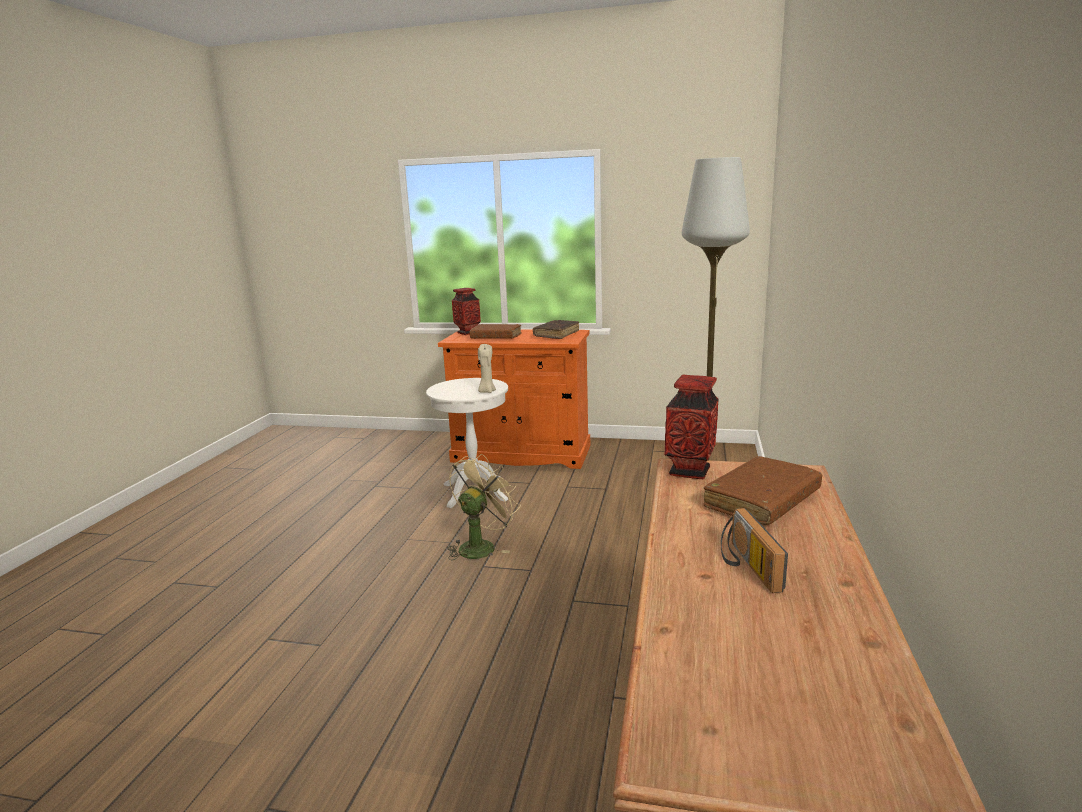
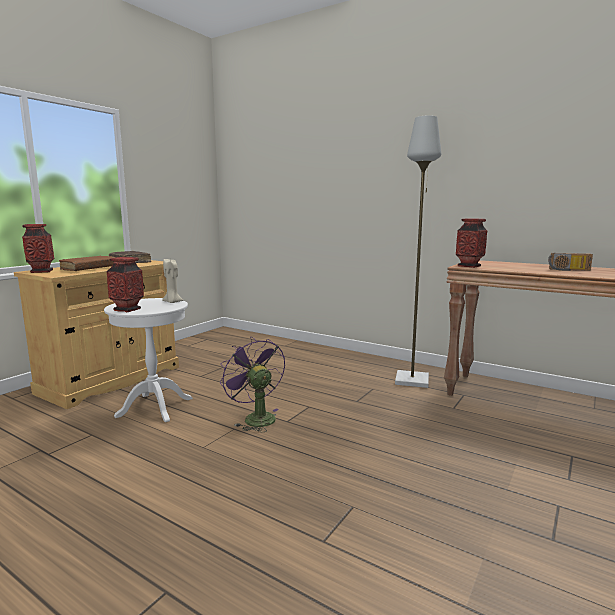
camera: 70 degrees left, 5 degrees down
(443, 388) = (127, 309): none -> vase
(481, 546) = (255, 418): beige fan -> purple fan
(521, 454) = (111, 380): orange cabinet -> beige cabinet
(762, 501) = (506, 265): brown book -> none

